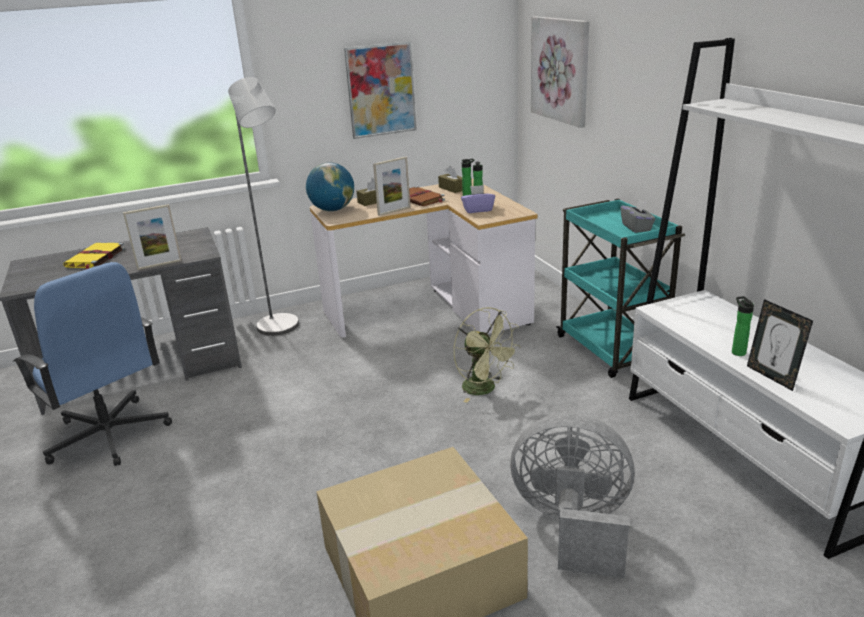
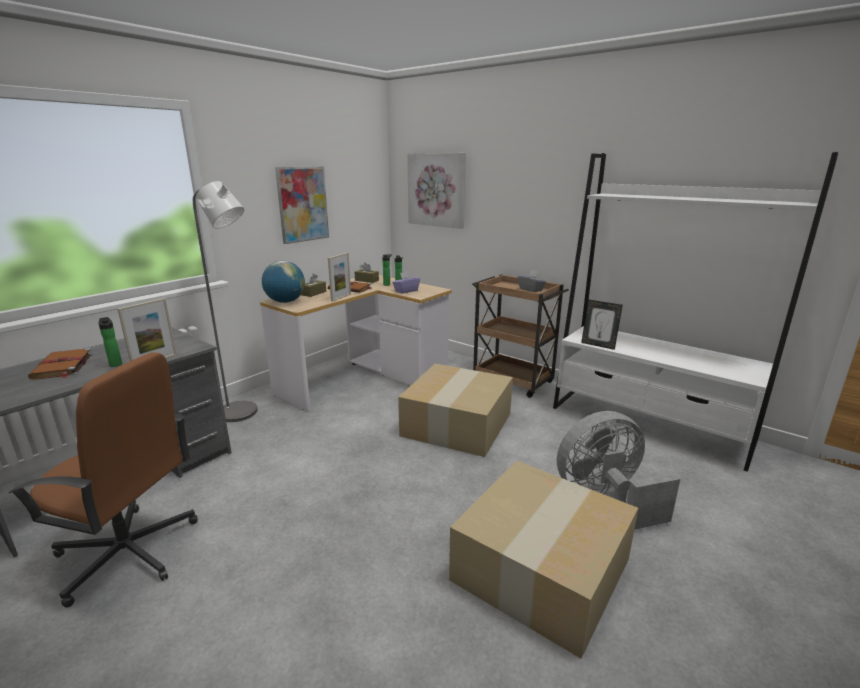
camera: 30 degrees left, 5 degrees down
(95, 258) = (62, 366): yellow book -> brown book
(109, 435) = (128, 553): blue office chair -> brown office chair
(485, 389) = (456, 423): green fan -> cardboard box
(612, 350) = (513, 381): turquoise cart -> brown cart
(737, 352) = (650, 354): bottle -> bottle (115, 364)
(772, 377) = (686, 363): picture frame -> picture frame (598, 345)

